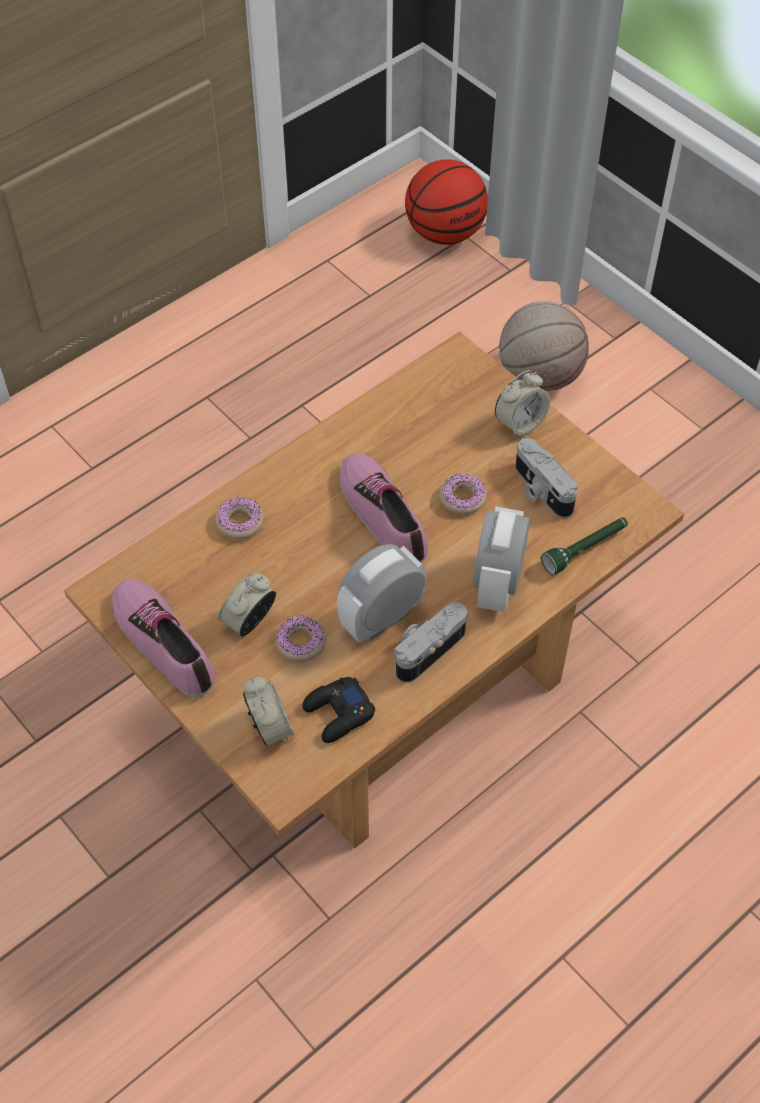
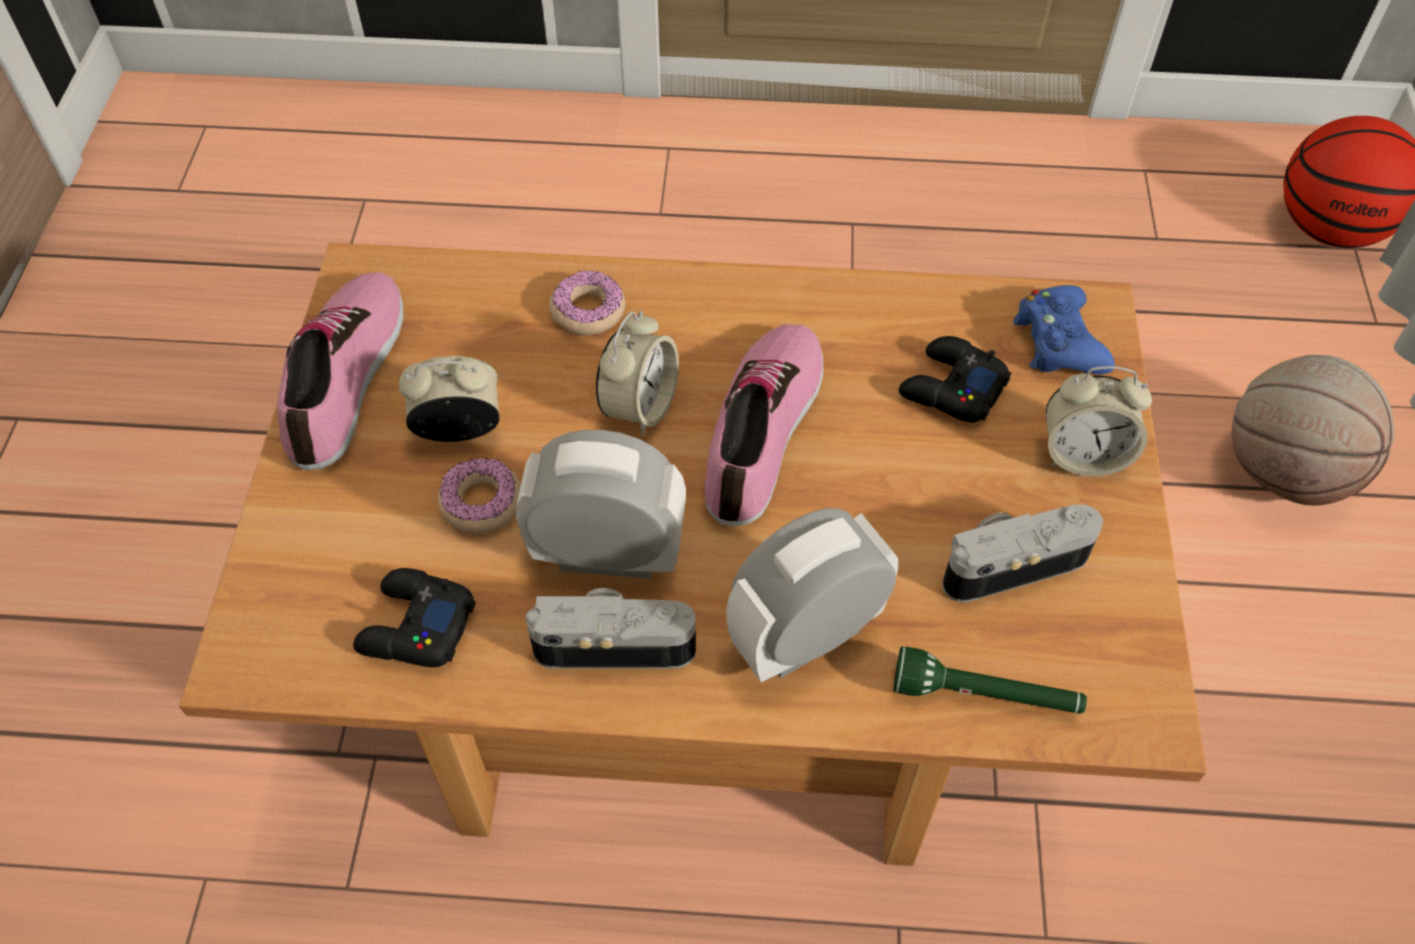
camera: 45 degrees right, 0 degrees up
(270, 728) = (324, 573): alarm clock -> alarm clock (640, 406)
(439, 435) = (951, 388): none -> black game controller
(459, 381) = (1058, 342): none -> blue game controller
(463, 498) = (890, 490): donut -> none
(540, 490) = (1011, 563): camera -> camera turned 60 degrees clockwise

